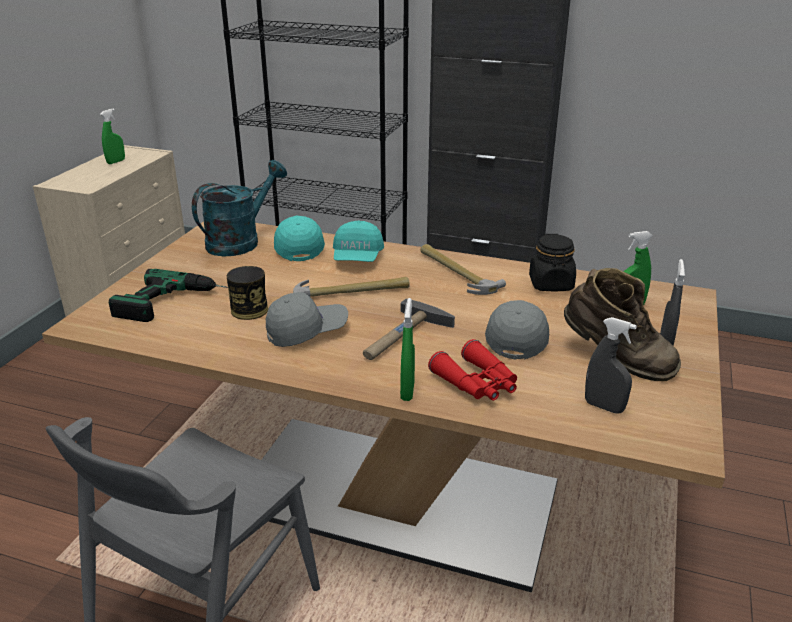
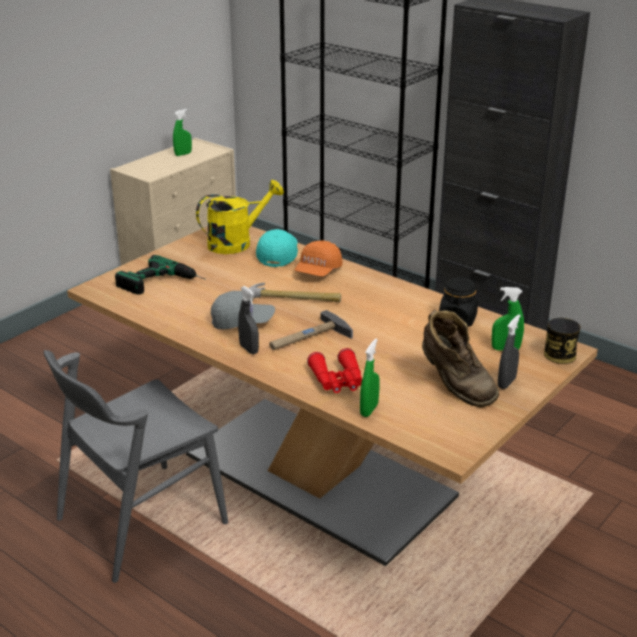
camera: 20 degrees right, 0 degrees up
(240, 241) = (237, 242): turquoise watering can -> yellow watering can
(249, 310) = (212, 298): can -> can (559, 355)
(357, 258) = (318, 271): turquoise cap -> orange cap
(407, 391) = (284, 375): green spray bottle -> green spray bottle (369, 410)
(457, 272) = (388, 296): hammer -> none
(517, 337) = (394, 355): grey cap -> none
(604, 407) = (416, 414): grey spray bottle -> grey spray bottle (249, 349)

